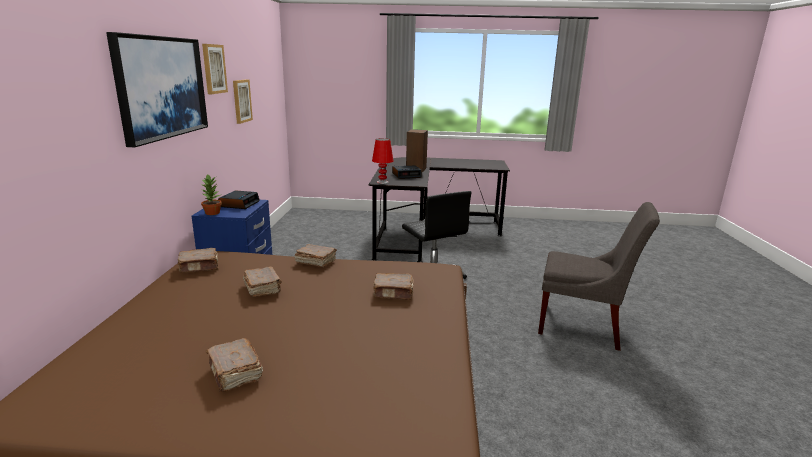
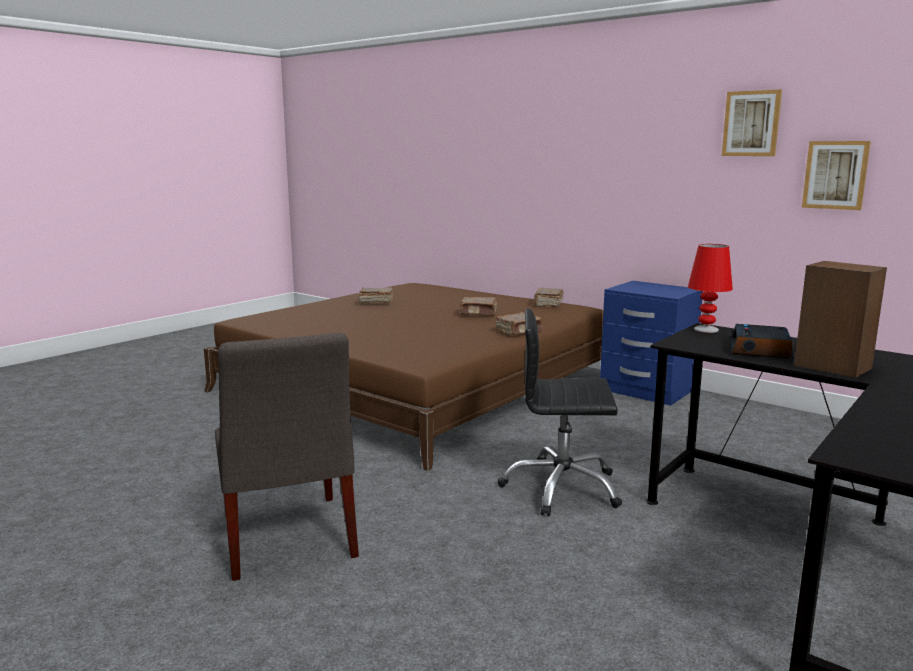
camera: 125 degrees right, 5 degrees down
(161, 87) = (629, 142): picture -> none
(213, 213) = (634, 284): potted plant -> none
(239, 204) = (664, 291): alarm clock -> none
(394, 293) = (405, 340): brown book -> none
(583, 326) = (287, 539): grey chair -> grey chair turned 75 degrees counterclockwise

